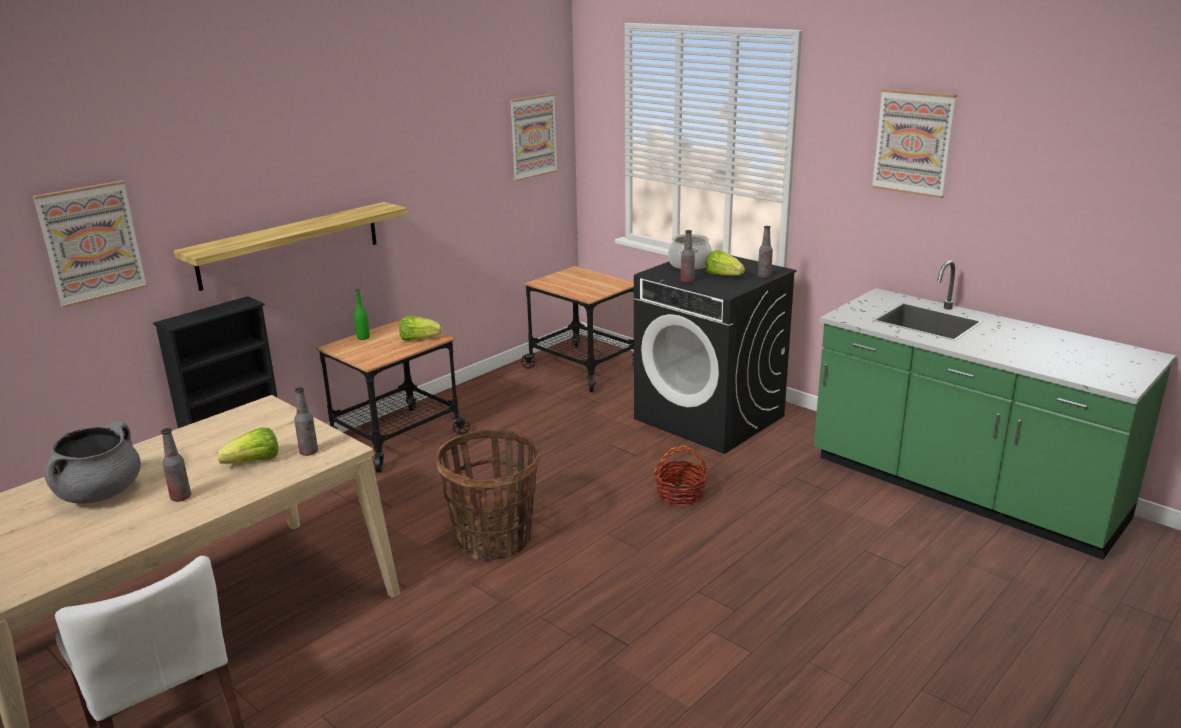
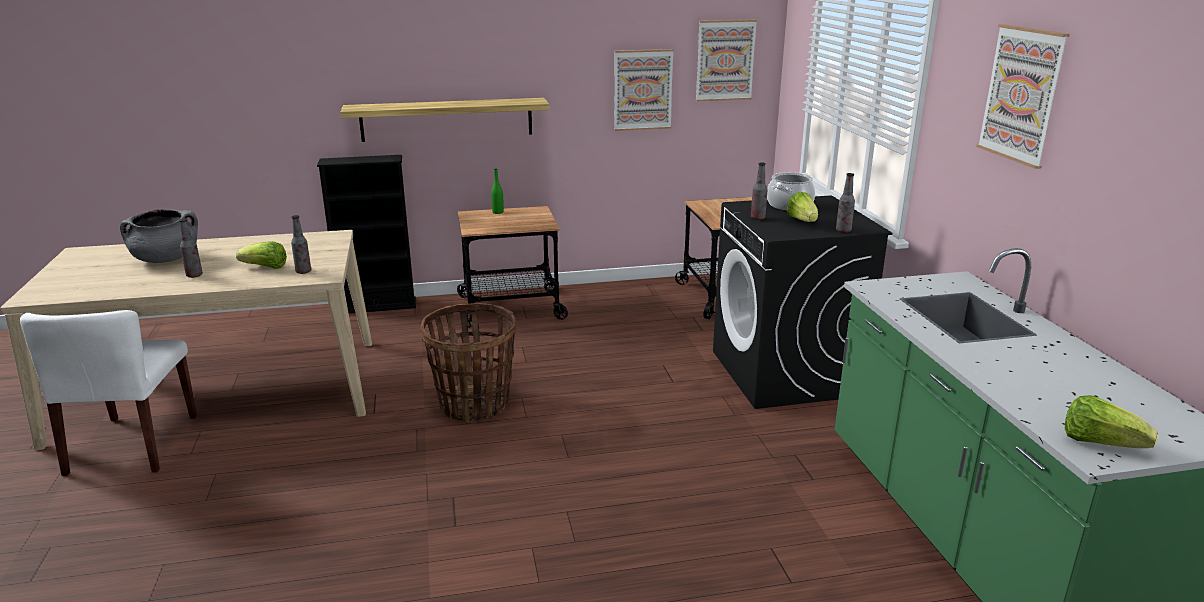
camera: 35 degrees right, 0 degrees up
(91, 243) = (278, 87): picture -> picture (642, 90)
(418, 339) = (532, 223): lettuce -> lettuce (1099, 443)
(680, 495) = (665, 428): basket -> none

